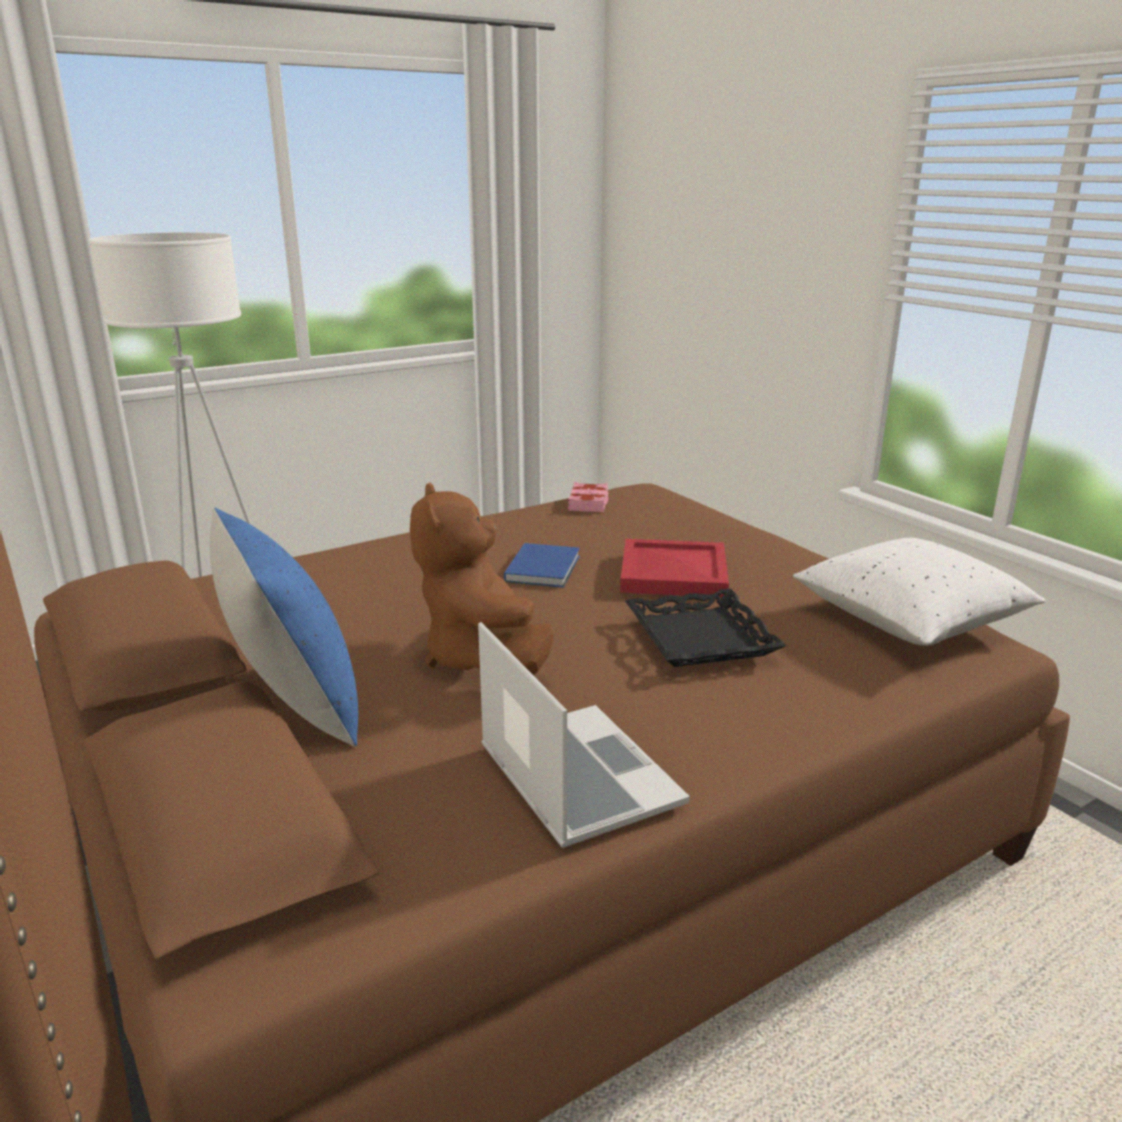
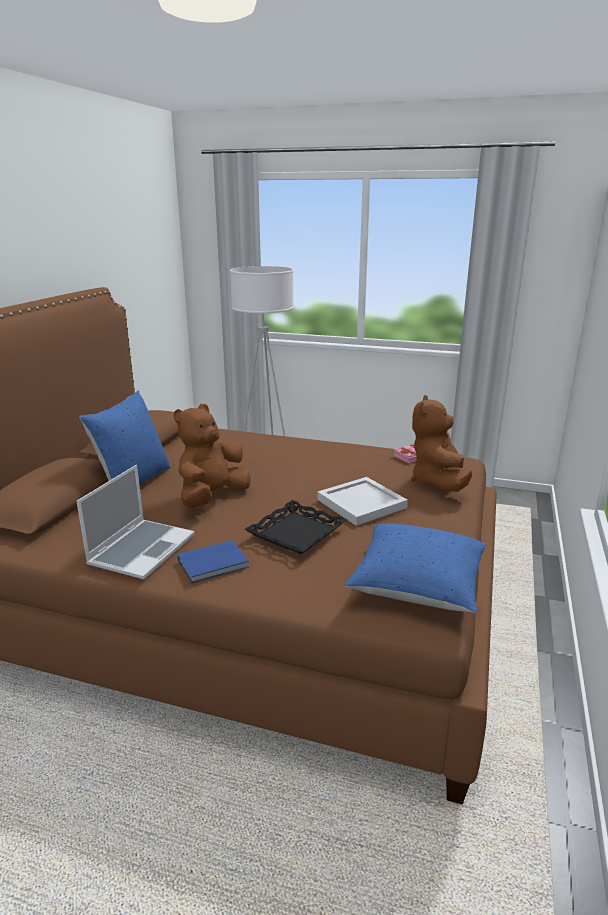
camera: 50 degrees right, 0 degrees up
(545, 568) = (317, 476): blue book -> blue book (215, 564)
(675, 572) = (363, 503): red tray -> white tray
(680, 519) = (438, 482): none -> brown plush toy
(909, 622) = (417, 586): white pillow -> blue pillow

